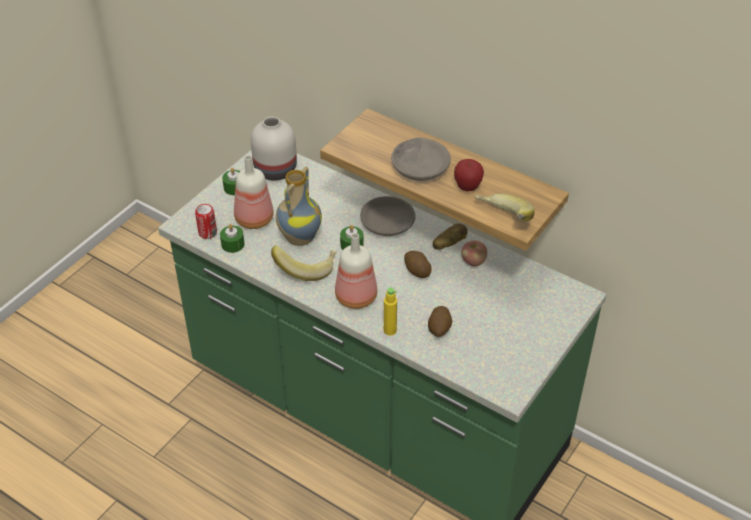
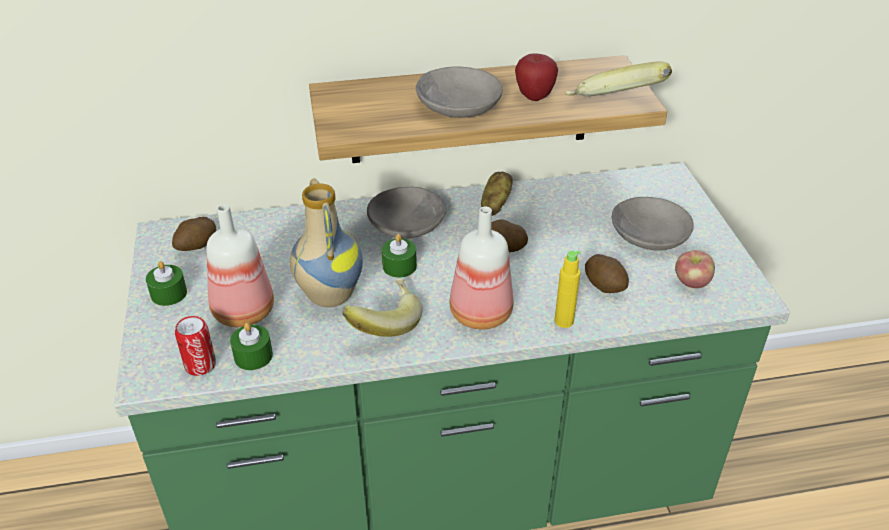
camera: 45 degrees left, 5 degrees down
(274, 169) = (196, 246): white vase -> potato
(473, 261) = (540, 206): apple -> apple (691, 282)
(509, 319) = (648, 234): none -> grey bowl

